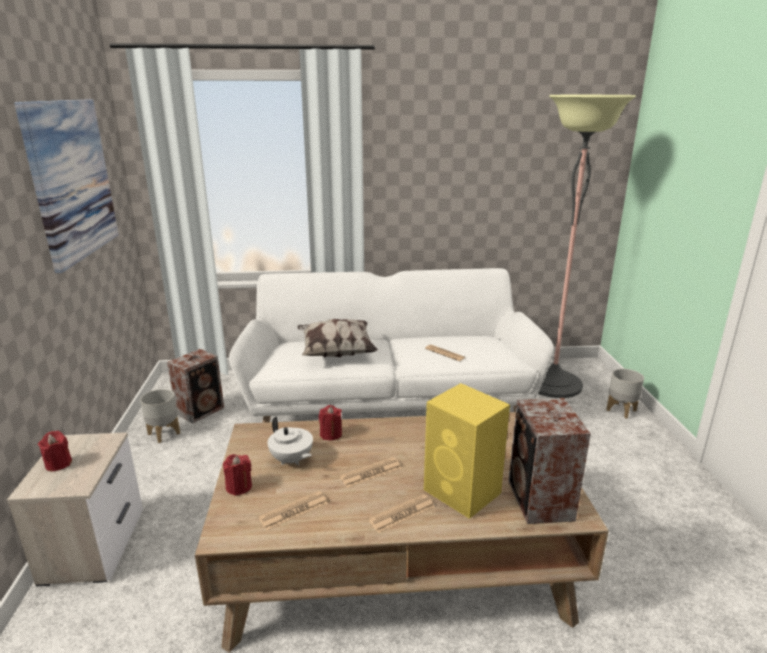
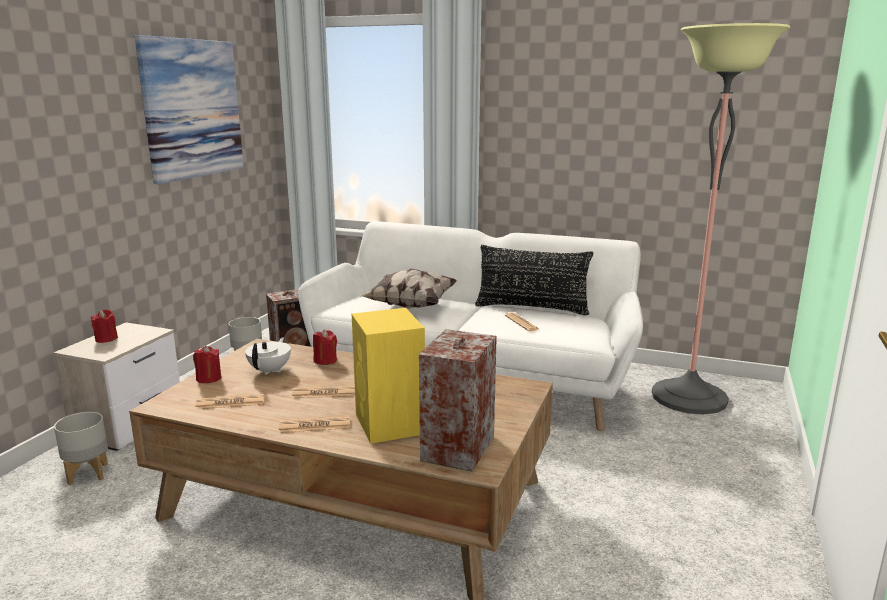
camera: 25 degrees right, 5 degrees down
(291, 460) = (270, 370): white teapot -> white teapot turned 150 degrees counterclockwise
(435, 336) = (532, 308): none -> black pillow
(621, 410) = (756, 440): grey planter -> grey planter (89, 473)

